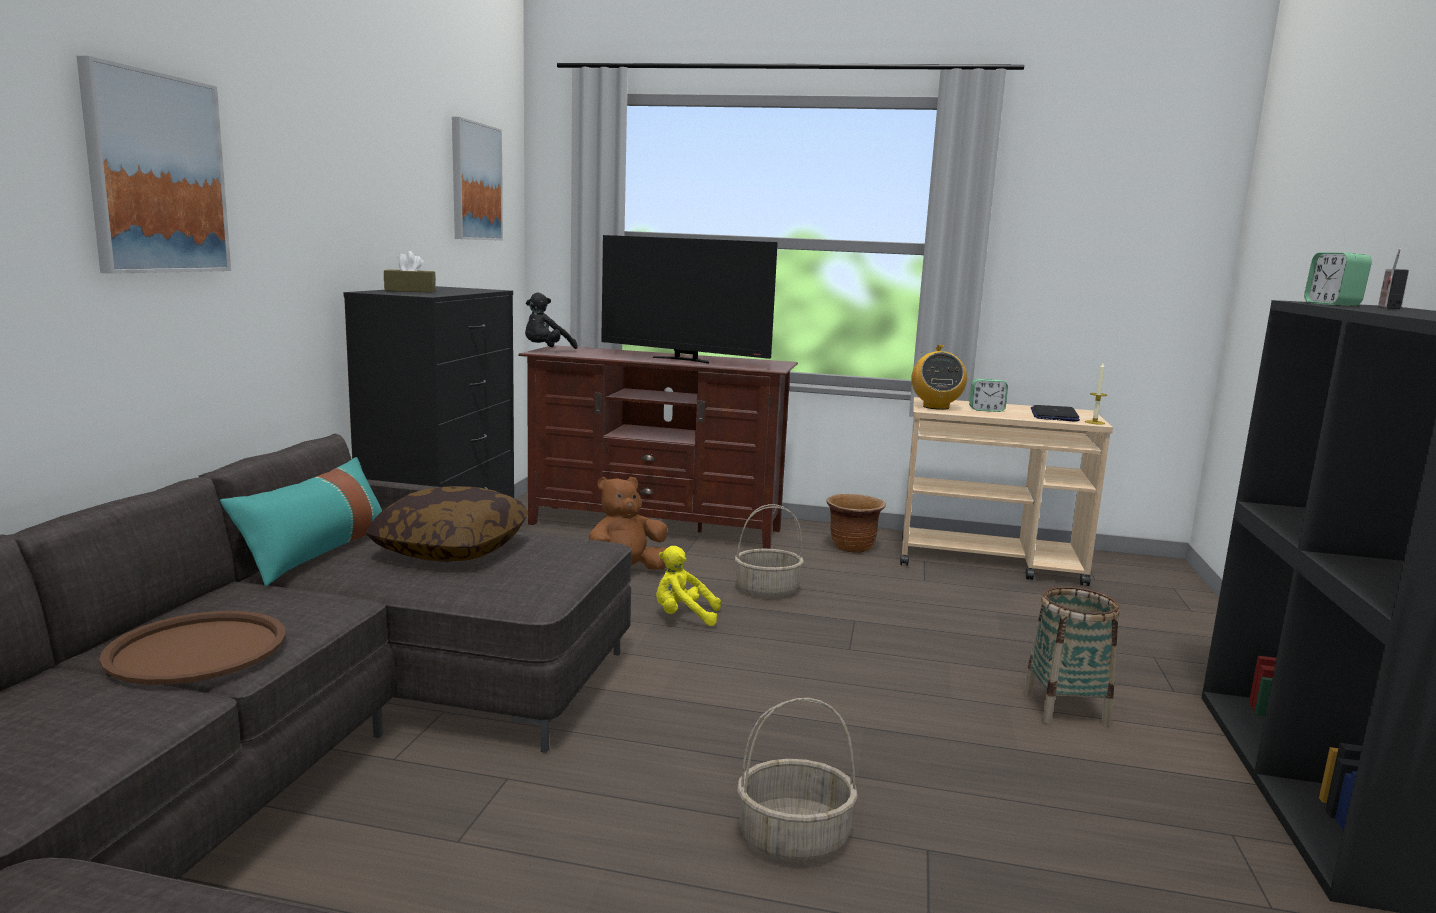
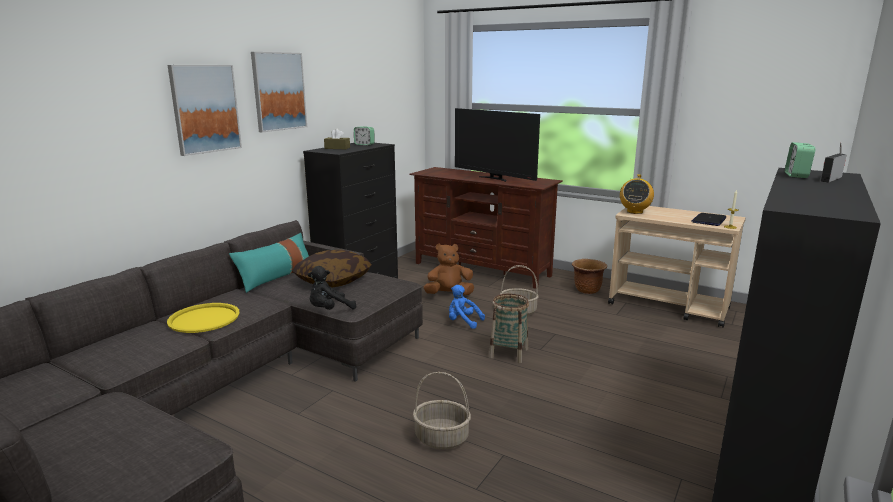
camera: 20 degrees right, 5 degrees up
(197, 649) = (204, 319): brown tray -> yellow tray
(475, 182) = (388, 82): picture -> picture (278, 91)
(546, 350) = (426, 171): black plush toy -> black plush toy (329, 310)
(683, 617) = (463, 322): yellow plush toy -> blue plush toy
(986, 410) = (666, 215): alarm clock -> alarm clock (364, 144)
(1065, 709) = (640, 398): basket -> basket (508, 353)

